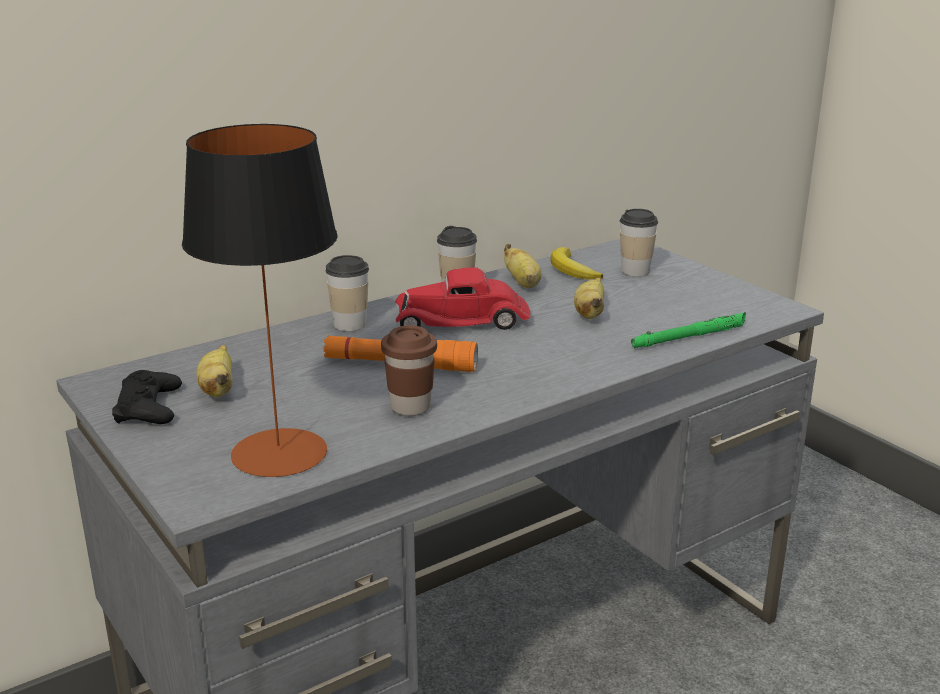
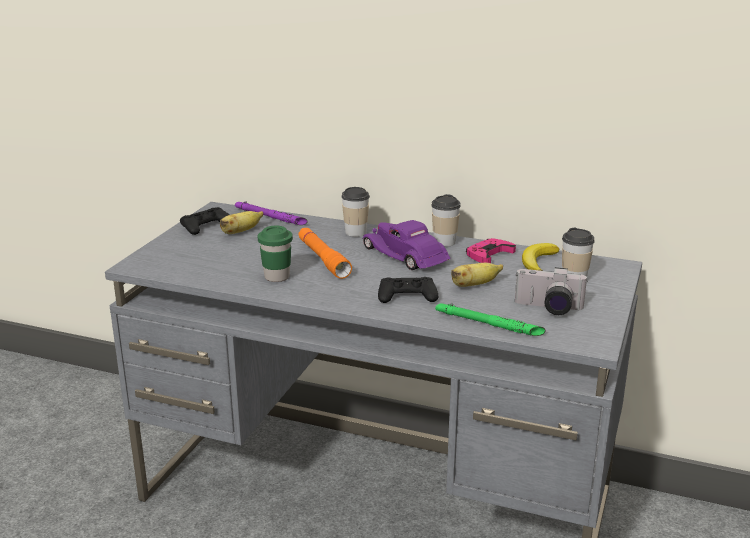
camera: 55 degrees right, 0 degrees up
(202, 356) = (270, 217): none -> purple flashlight
(279, 452) = (194, 265): table lamp -> none
(410, 407) = (277, 277): brown cup -> green cup
(462, 320) = (406, 255): red toy car -> purple toy car
(523, 283) = (489, 254): banana -> pink game controller
(573, 352) = (407, 296): none -> black game controller
(687, 301) = (548, 309): none -> camera

